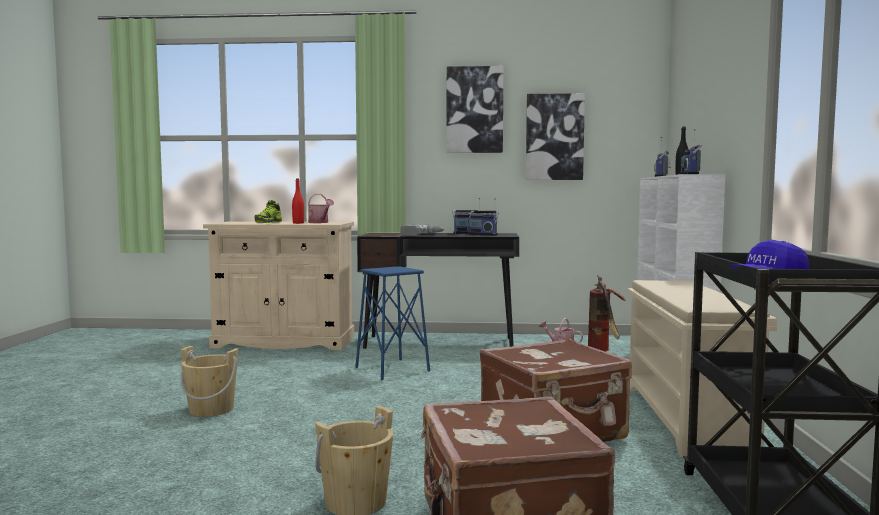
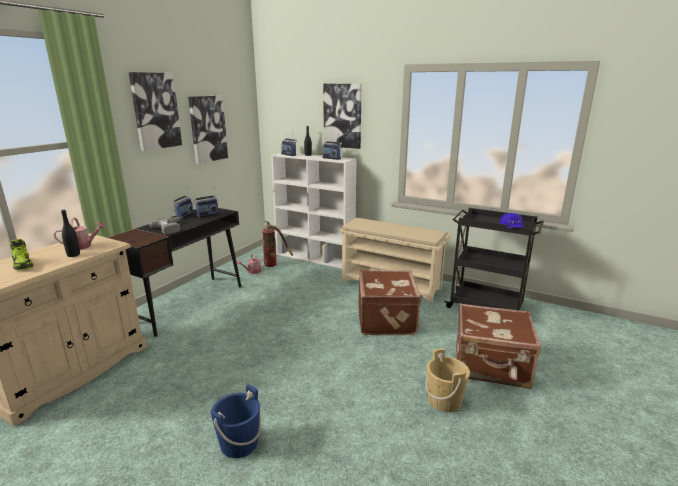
camera: 65 degrees left, 15 degrees up
(211, 409) = (239, 443): beige bucket -> blue bucket
(298, 223) = (73, 255): red bottle -> black bottle
(392, 369) = (229, 337): blue stool -> none
(720, 99) = (342, 116): none -> picture

